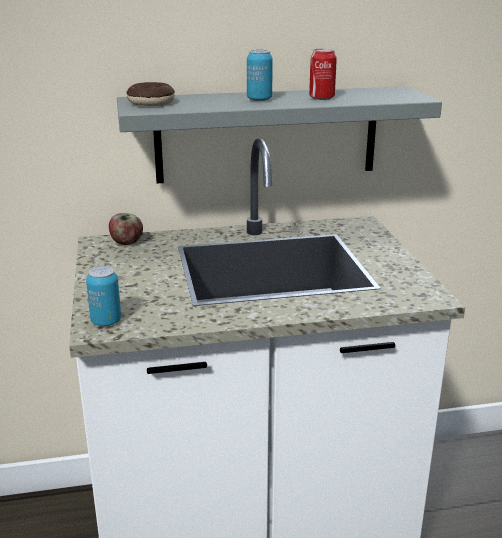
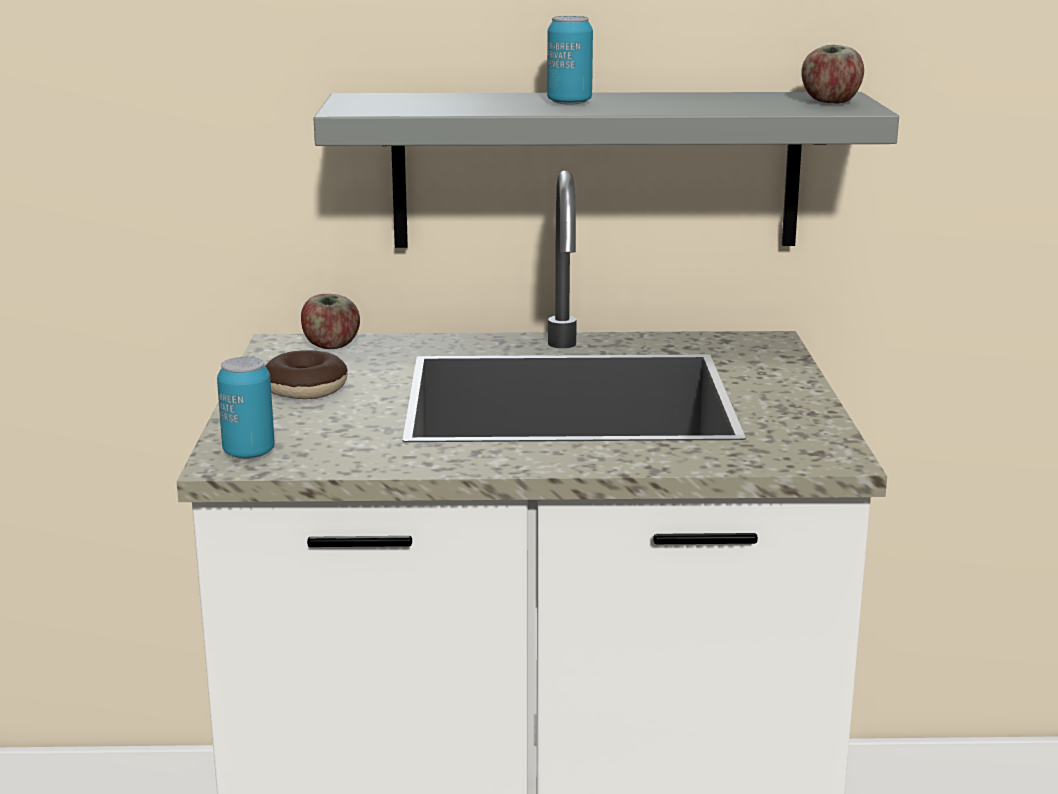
camera: 10 degrees right, 5 degrees down
(151, 103) = (380, 102): donut -> donut (305, 389)
(321, 98) = (682, 103): can -> none
(399, 94) = (830, 102): none -> apple

